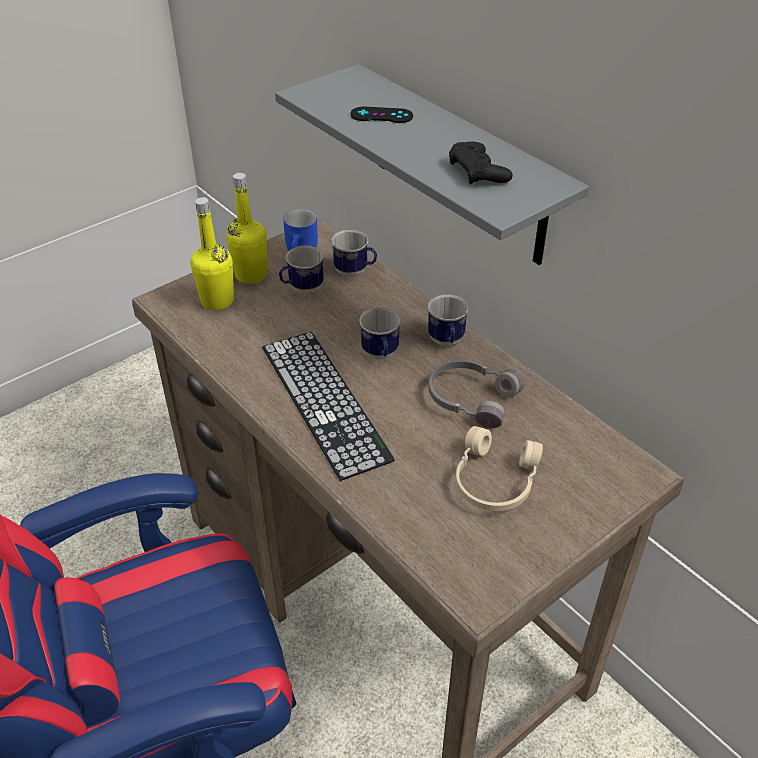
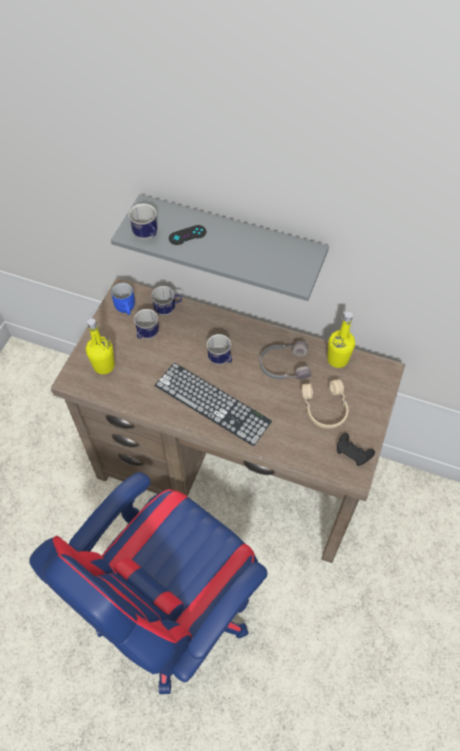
camera: 30 degrees left, 15 degrees up
(251, 275) = (109, 338): yellow bottle -> yellow bottle (337, 359)
(446, 342) = (249, 335): mug -> mug (147, 236)
(478, 171) = (269, 259): black game controller -> black game controller (353, 452)

